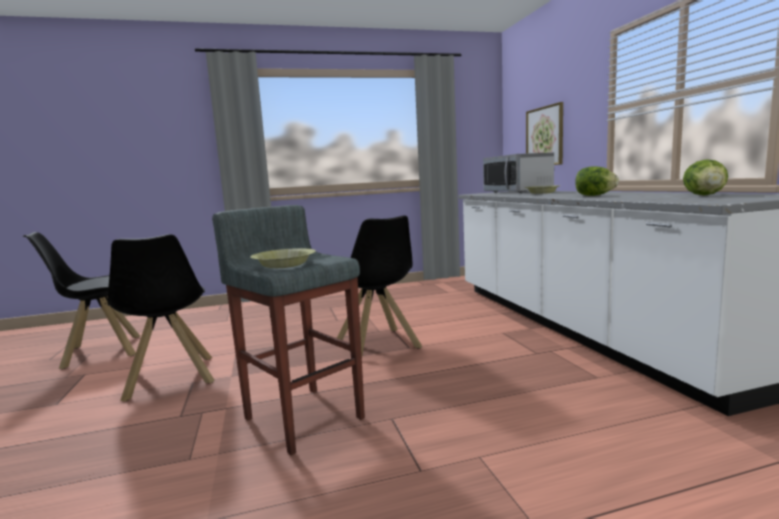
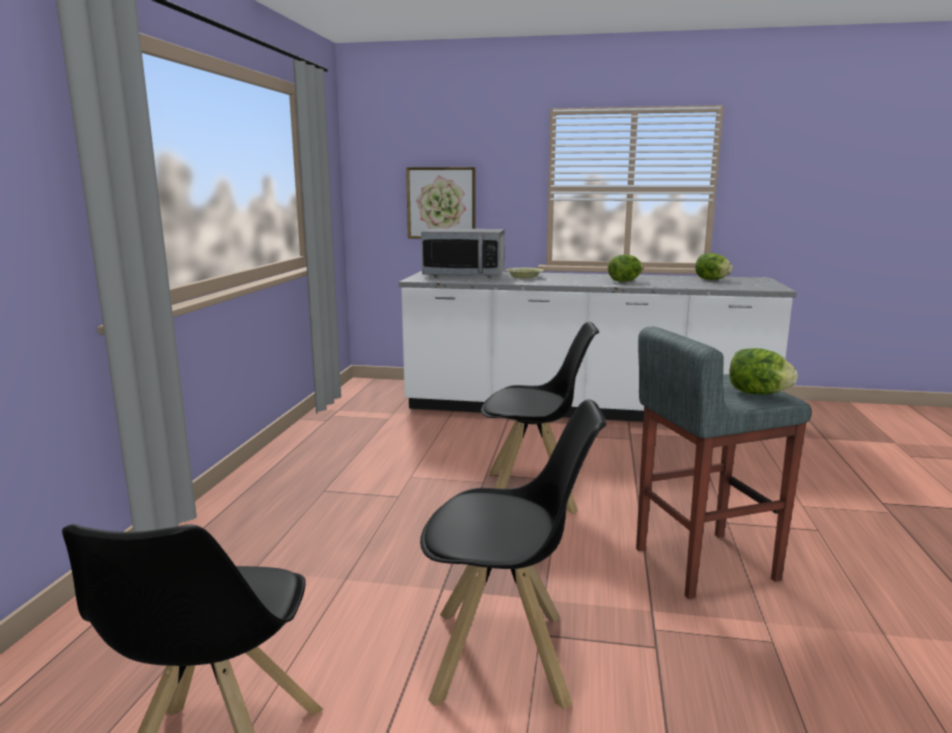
camera: 65 degrees left, 5 degrees up
(284, 265) = (757, 393): yellow bowl -> lettuce

